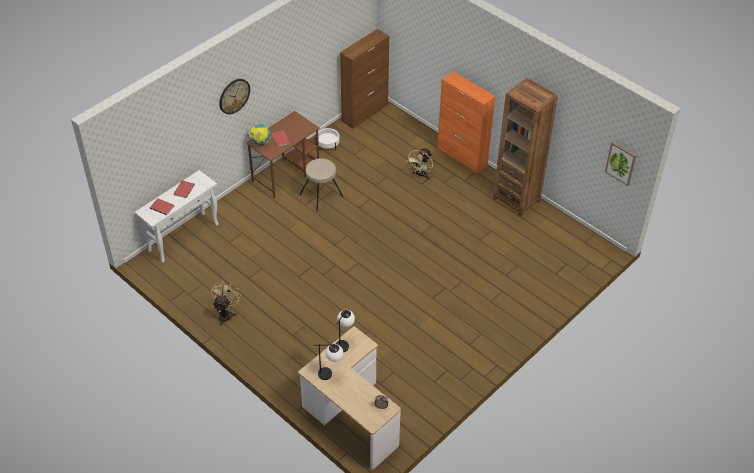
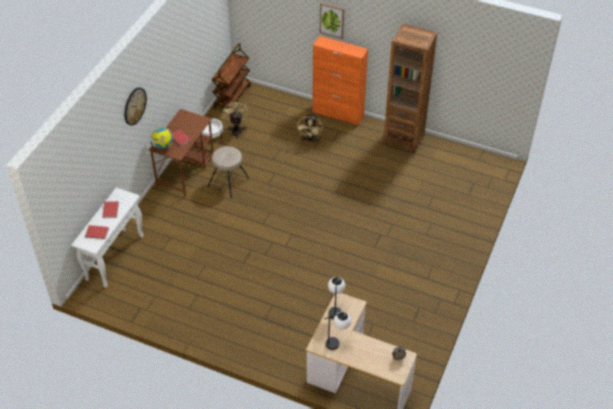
camera: 20 degrees left, 0 degrees up
(226, 313) = (192, 317): beige fan -> beige fan (236, 129)
(365, 112) = (232, 96): brown cabinet -> brown cart
(621, 163) = (507, 79): picture -> picture (332, 20)

